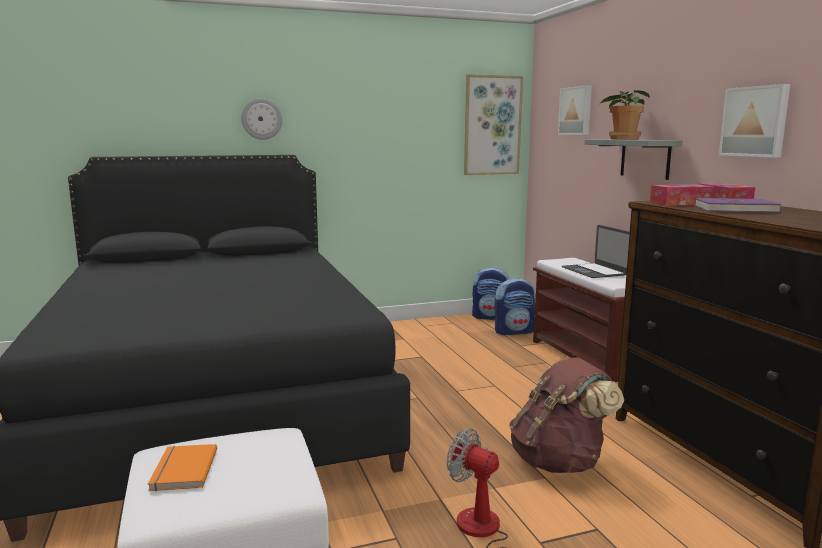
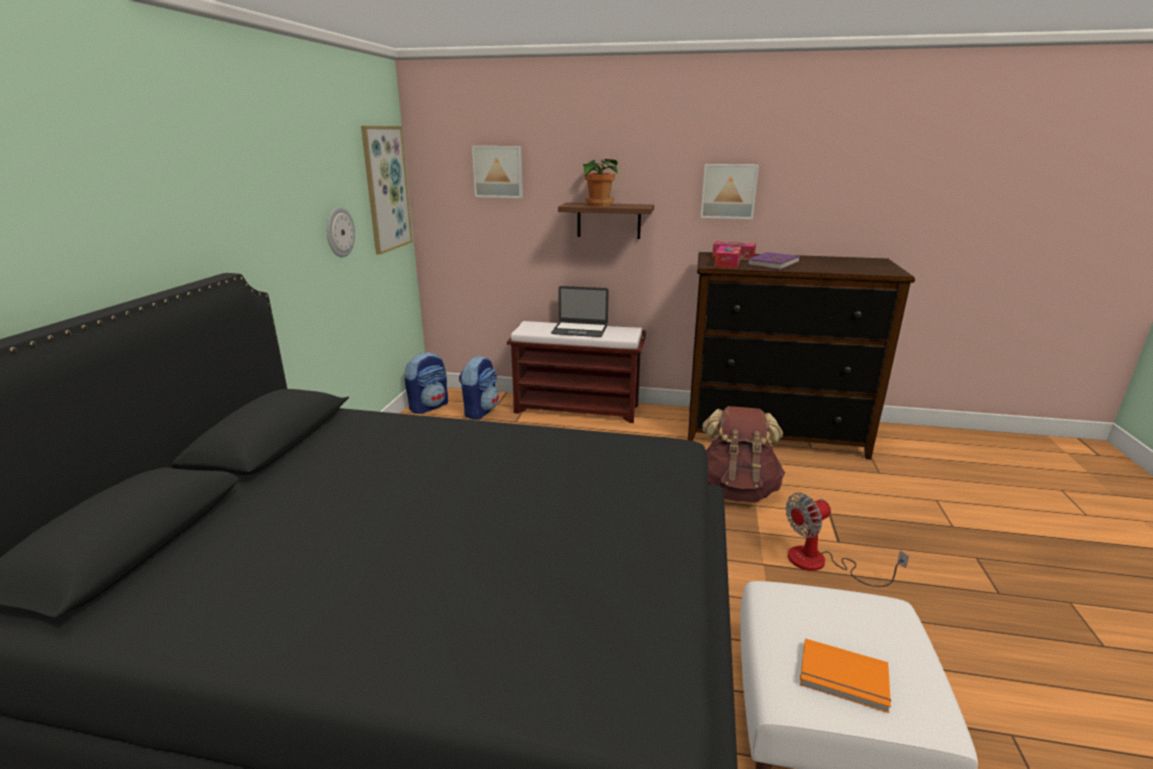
camera: 60 degrees left, 10 degrees up
(262, 119) = (163, 219): wall clock -> wall clock (339, 232)
(645, 158) = (609, 220): grey shelf -> brown shelf

